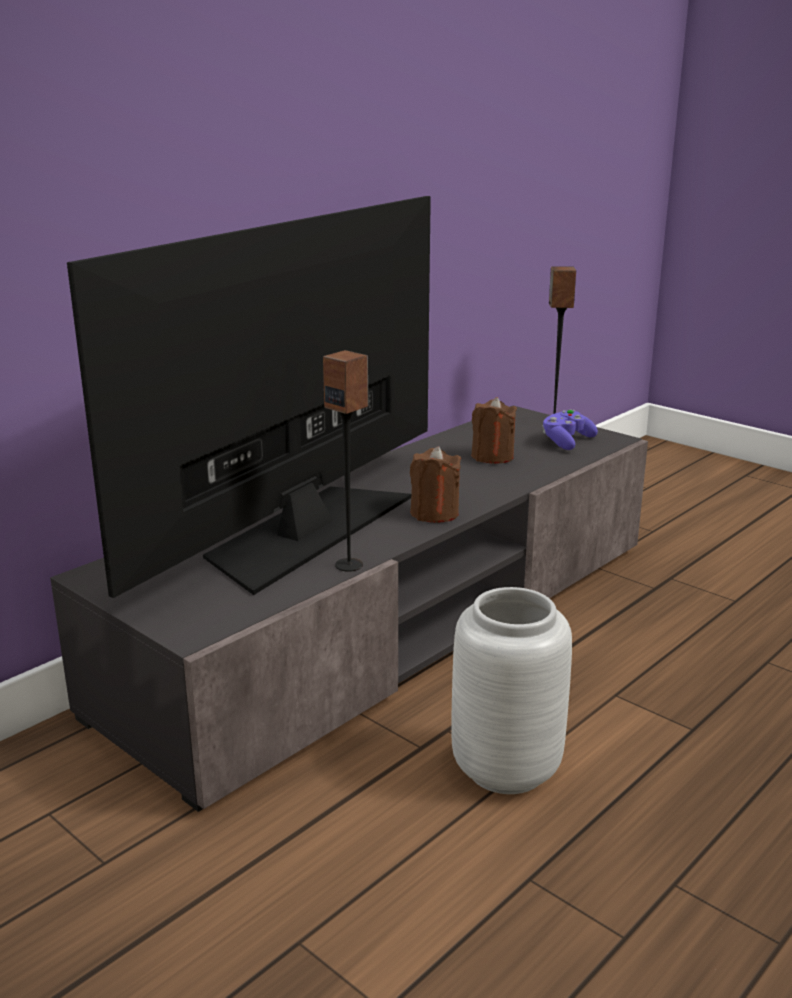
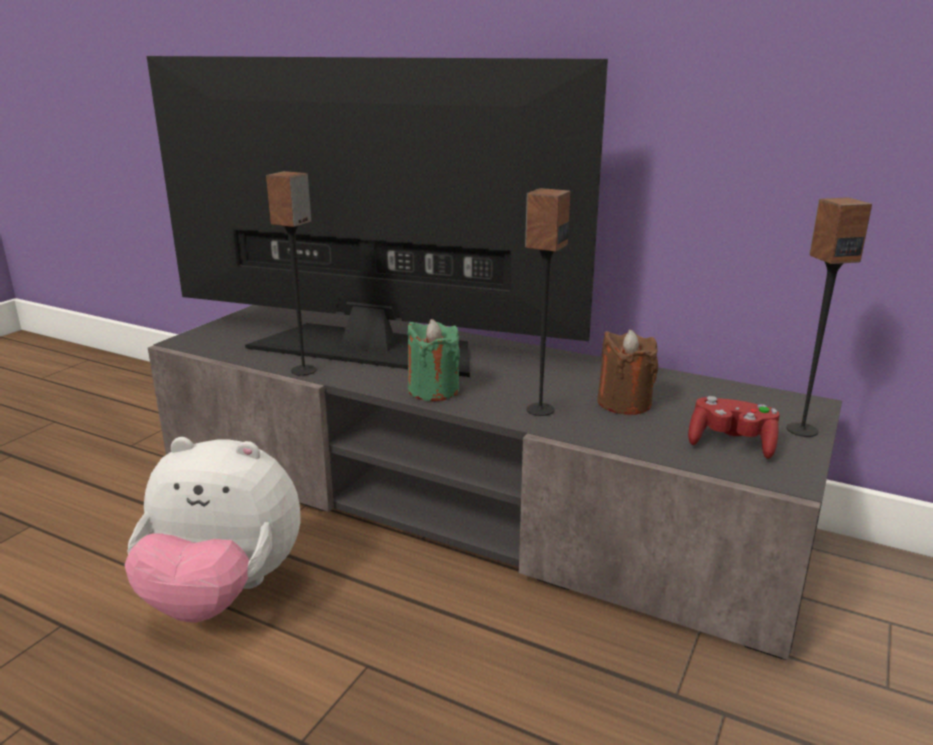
camera: 75 degrees right, 0 degrees up
(434, 513) = (433, 390): brown candle -> green candle
(492, 482) = (539, 409): none -> speaker
(505, 767) = (223, 594): grey vase -> plush toy
(566, 441) = (731, 443): purple game controller -> red game controller

